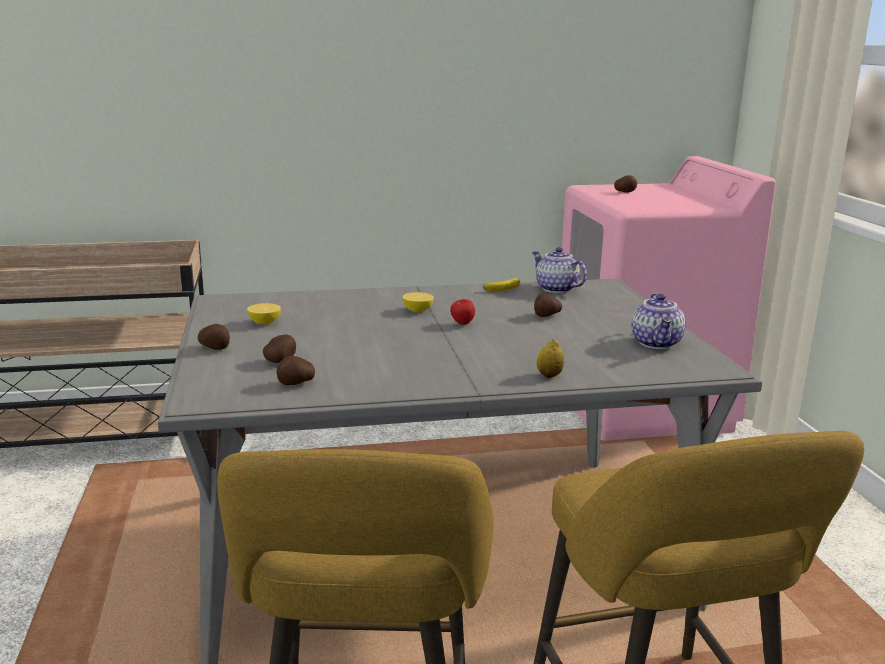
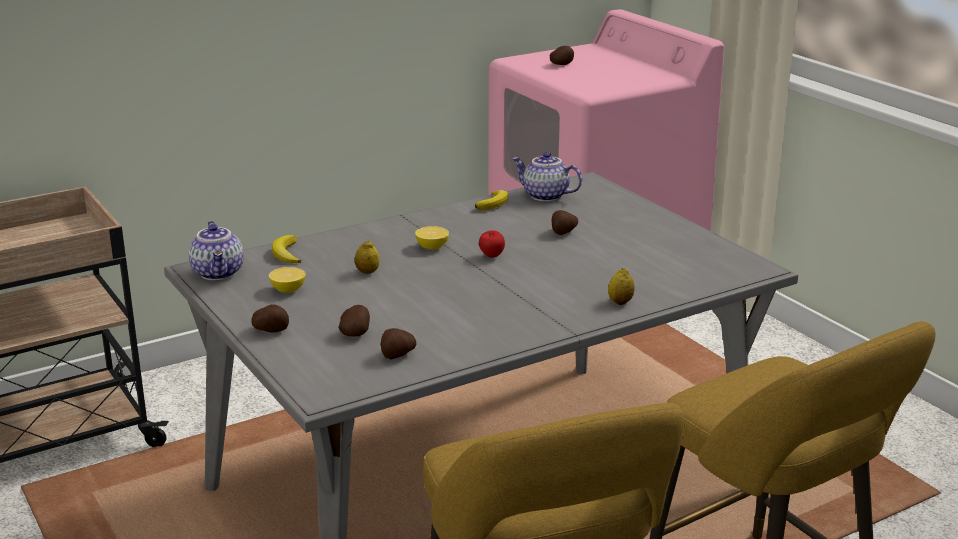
camera: 20 degrees left, 5 degrees up
(294, 299) = (286, 254): none -> banana
(343, 320) = (367, 272): none -> lemon
(657, 343) = (687, 248): teapot -> teapot (219, 273)

